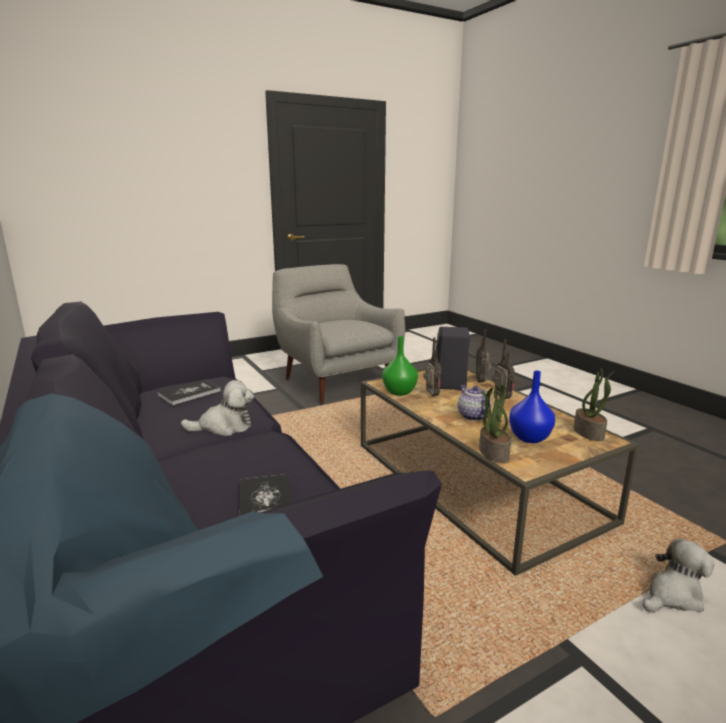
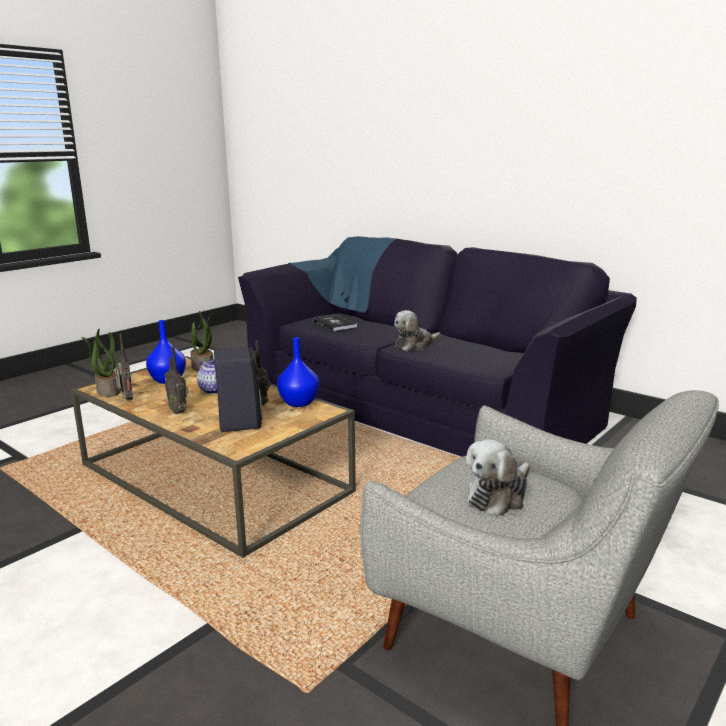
camera: 160 degrees right, 0 degrees up
(189, 393) = (493, 358): book -> none
(399, 392) = (299, 402): green vase -> blue vase
(482, 381) = (196, 433): radio -> radio (126, 400)
(672, 595) = (88, 432): plush toy -> plush toy (498, 496)

